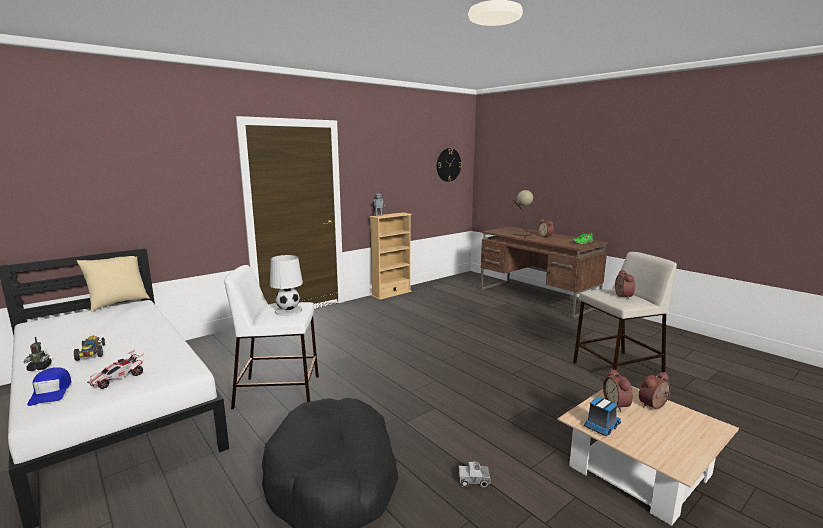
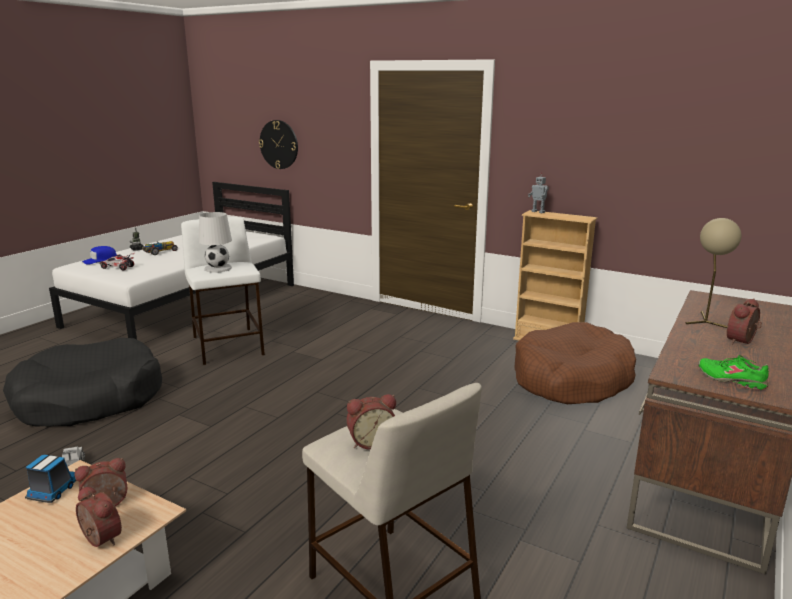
camera: 70 degrees right, 5 degrees up
(118, 303) = (264, 233): beige pillow -> none
(441, 299) = (571, 379): none -> brown dog bed
(448, 165) = (740, 143): wall clock -> wall clock (279, 144)
(601, 426) = (53, 490): toy truck -> toy truck turned 105 degrees counterclockwise

